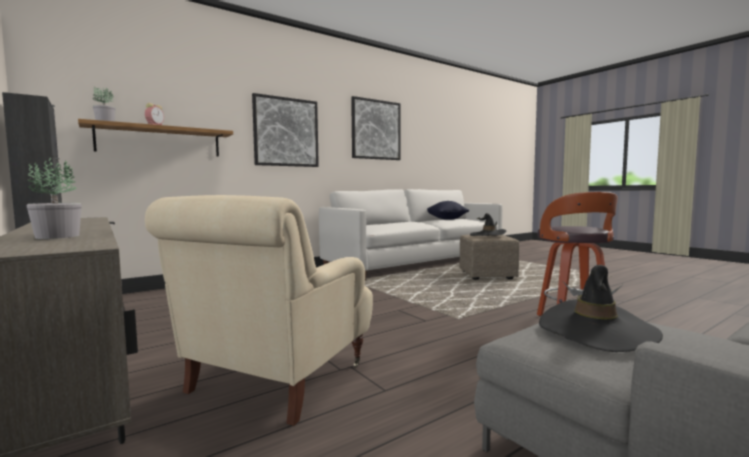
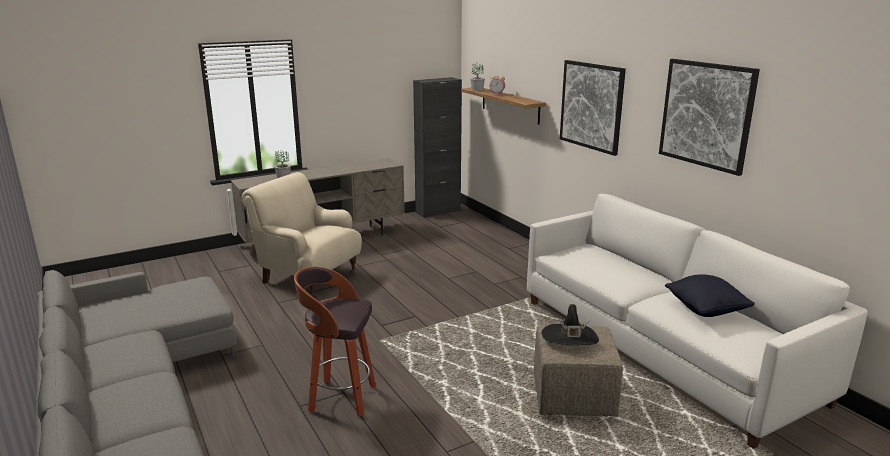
camera: 95 degrees right, 15 degrees up
(596, 331) = (185, 292): black hat -> none

